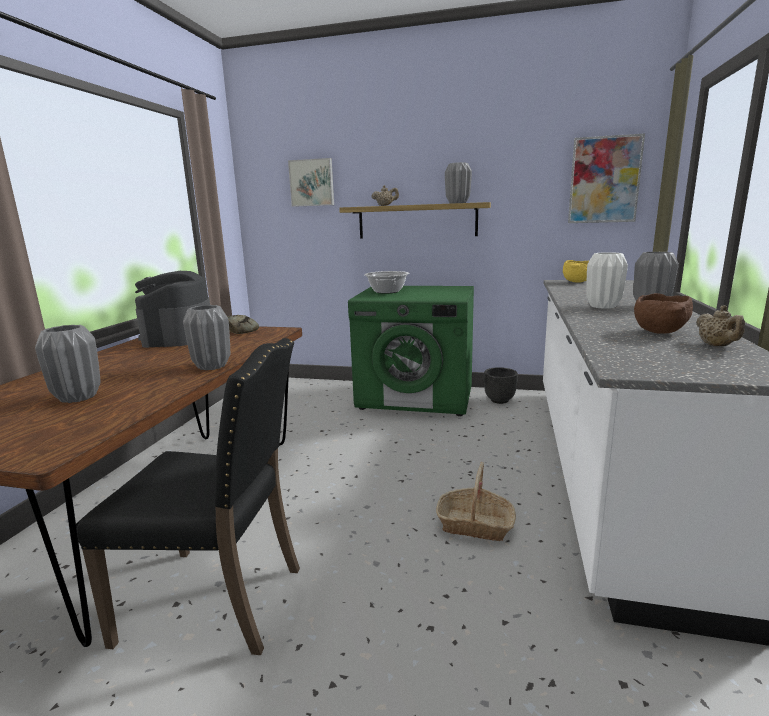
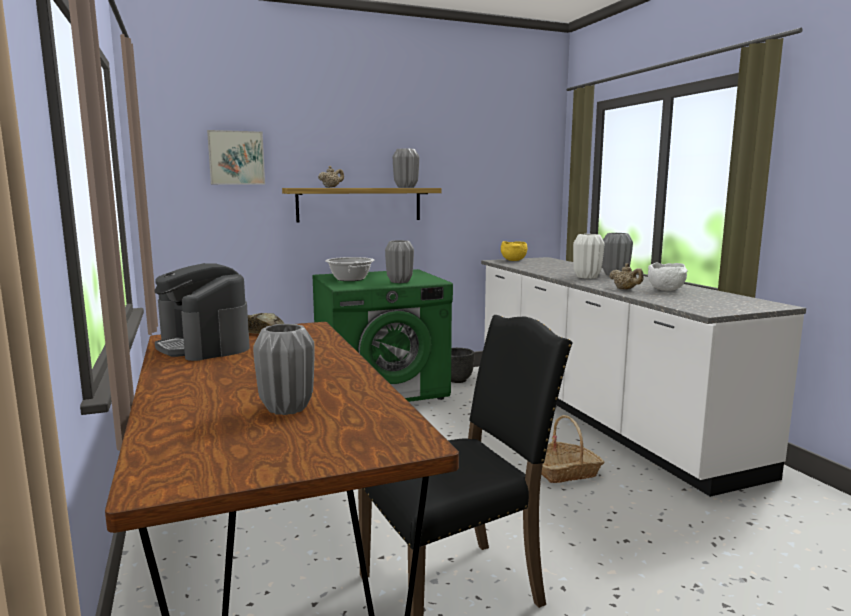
camera: 35 degrees left, 5 degrees down
(211, 366) = (343, 363): grey vase -> grey vase (399, 282)
(604, 180) = (520, 172): picture -> none
(661, 333) = (667, 290): brown bowl -> white bowl
(717, 346) = (712, 294): beige teapot -> beige teapot (625, 289)

